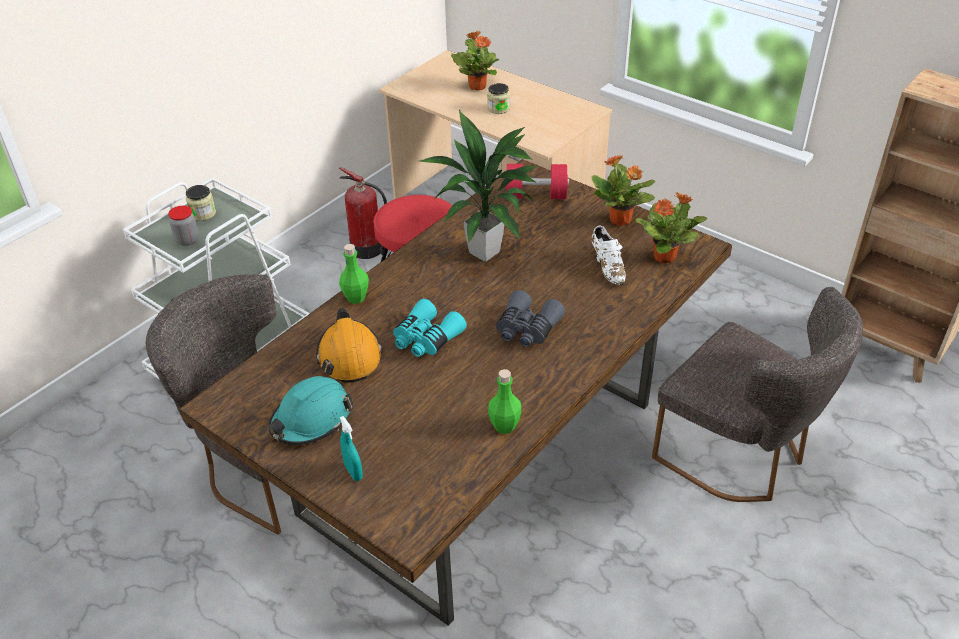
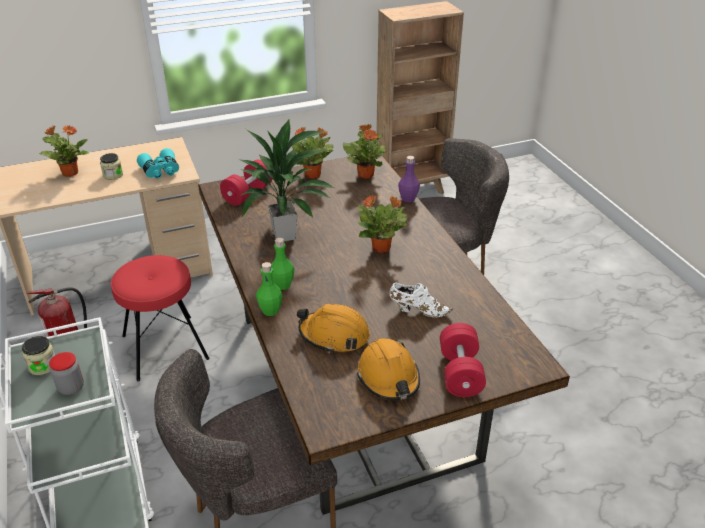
camera: 60 degrees left, 5 degrees down
(311, 419) = (388, 377): turquoise hard hat -> orange hard hat
(353, 472) = (460, 373): turquoise spray bottle -> red dumbbell
(426, 339) = (350, 293): turquoise binoculars -> turquoise binoculars (160, 171)
(504, 426) = (466, 290): green bottle -> green bottle (282, 285)
(527, 329) = (382, 248): grey binoculars -> potted plant
(608, 267) = (353, 196): white shoe -> white shoe (417, 310)
(649, 310) = (408, 199): none -> purple bottle

